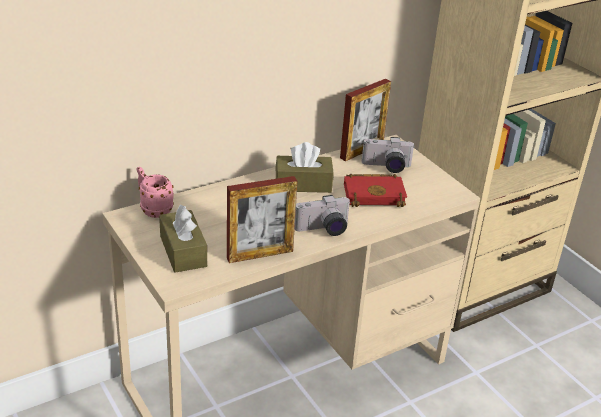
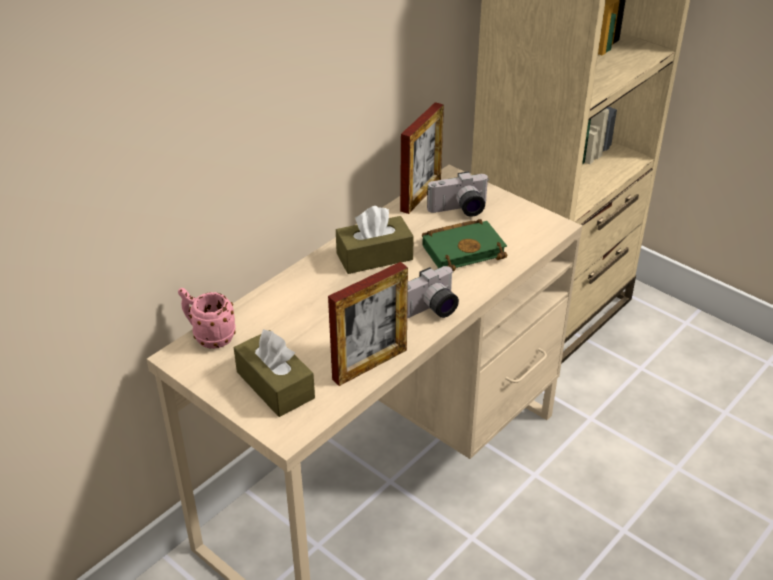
camera: 15 degrees left, 5 degrees up
(375, 194) = (464, 249): red book -> green book

